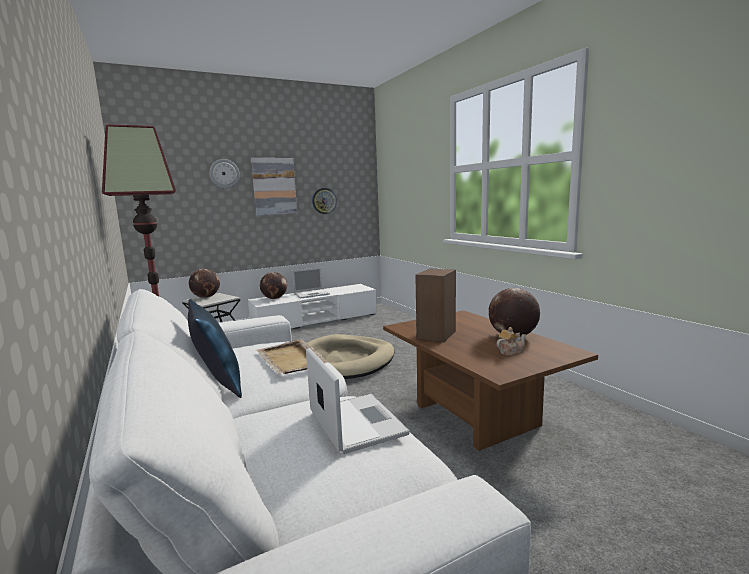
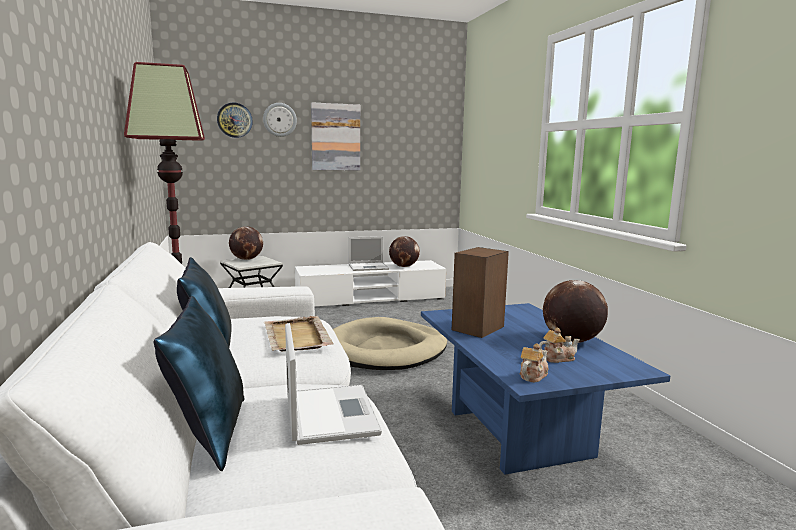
camera: 10 degrees right, 0 degrees up
(256, 456) = (209, 433): none -> blue pillow
(274, 298) = (324, 268): globe -> globe (404, 266)
(324, 201) = (394, 157): wall clock -> wall clock (234, 120)
(476, 415) = (518, 433): brown coffee table -> blue coffee table
(500, 368) = (532, 376): none -> teapot

